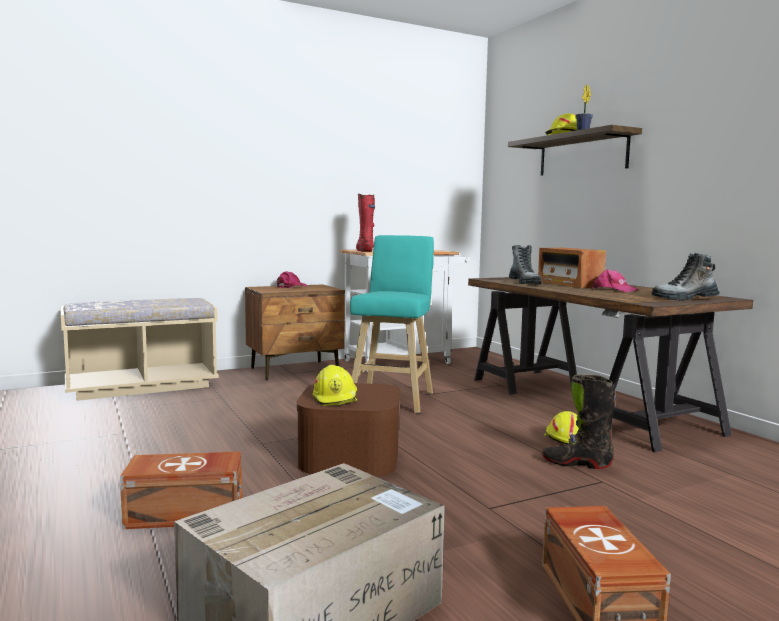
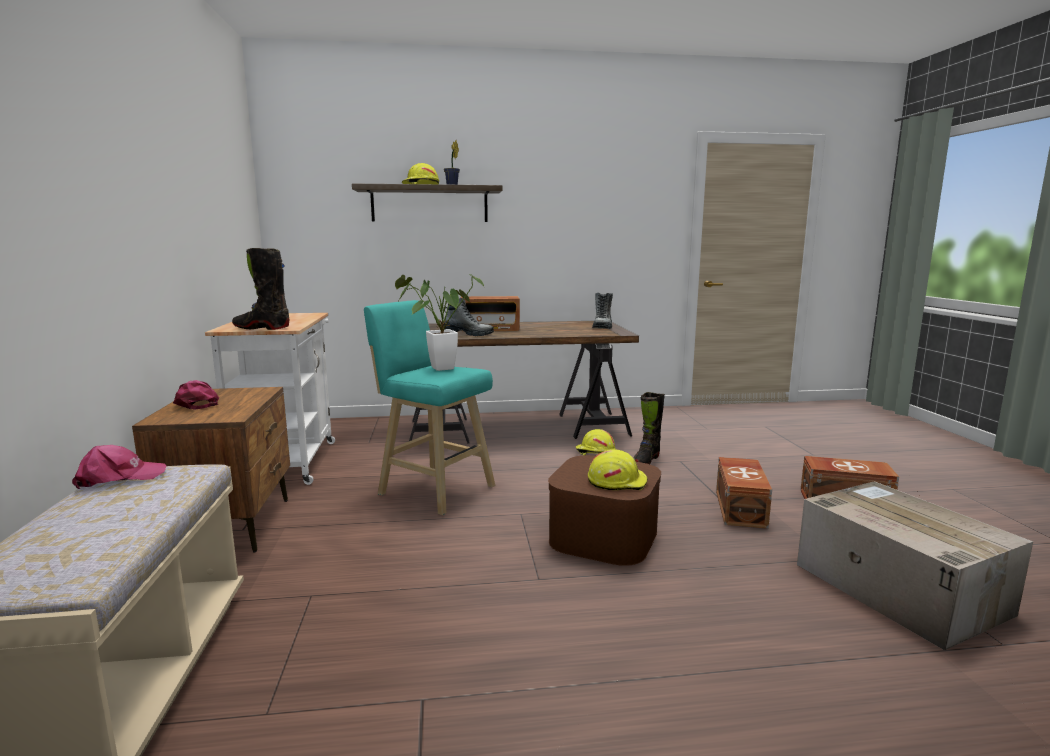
camera: 70 degrees left, 5 degrees up
(186, 514) = (739, 640): brown storage box -> brown storage box (741, 508)
(364, 251) = (262, 328): red boot -> black boot
(391, 291) = (437, 369): none -> potted plant
(614, 290) = (538, 328): pink cap -> pink cap (119, 477)

